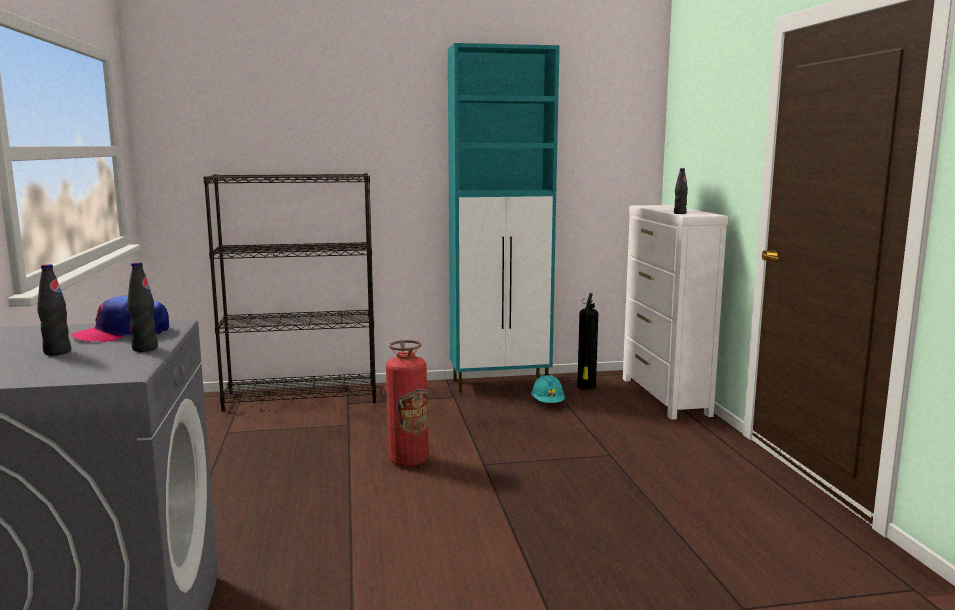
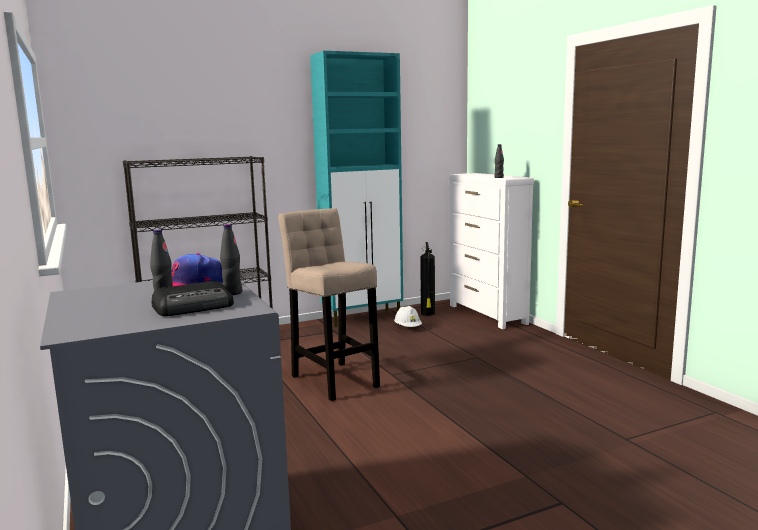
camera: 15 degrees left, 0 degrees up
(73, 363) = (195, 306): none -> radio
(408, 461) = (333, 379): fire extinguisher -> beige stool
(548, 403) = (408, 327): turquoise hard hat -> white hard hat

